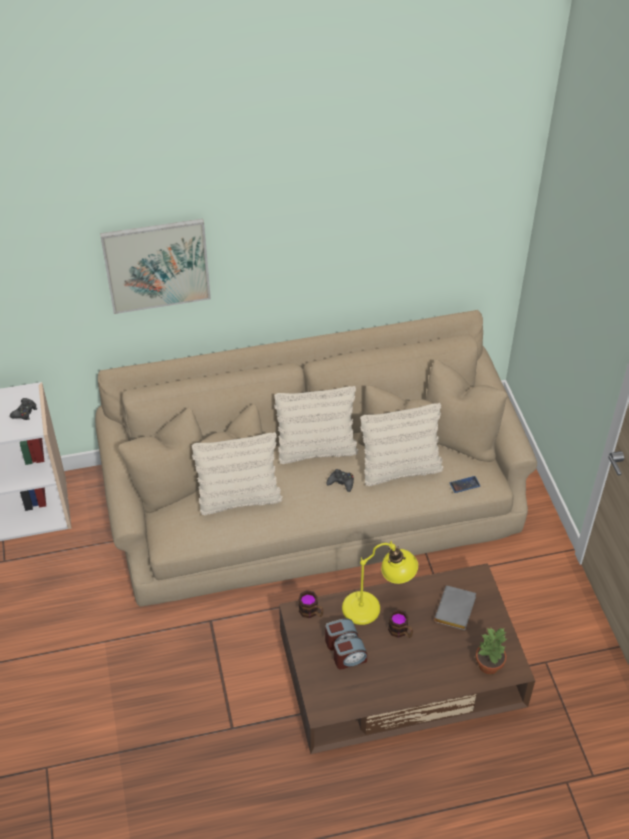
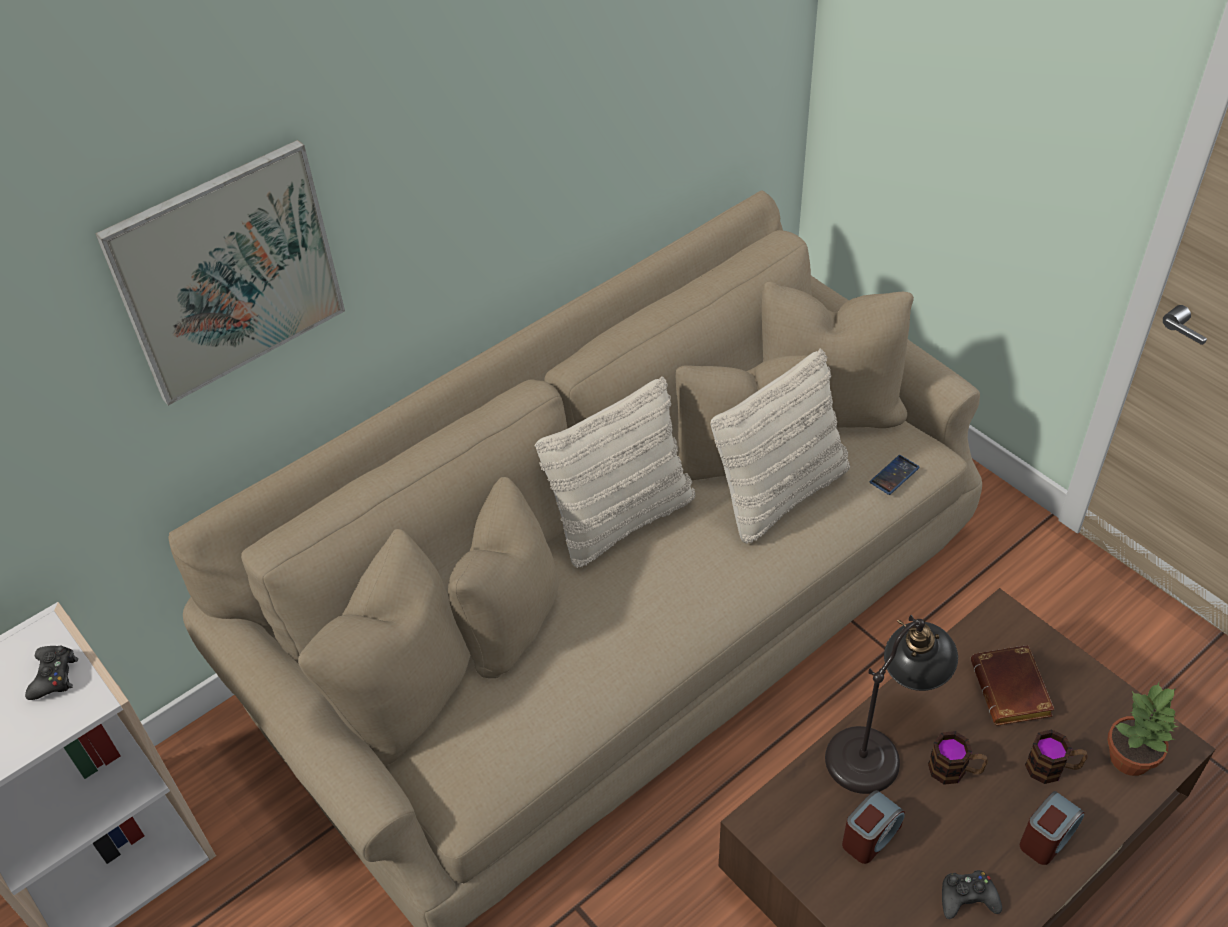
camera: 25 degrees left, 0 degrees up
(239, 499) = (545, 662): beige pillow -> none
(311, 612) = (786, 809): mug -> mug (1052, 768)
(341, 482) = (700, 556): black game controller -> black game controller (967, 898)
(349, 659) = (909, 863): alarm clock -> alarm clock (1047, 837)
(377, 603) = (882, 738): yellow table lamp -> grey table lamp
(456, 611) = (1013, 691): grey book -> brown book

